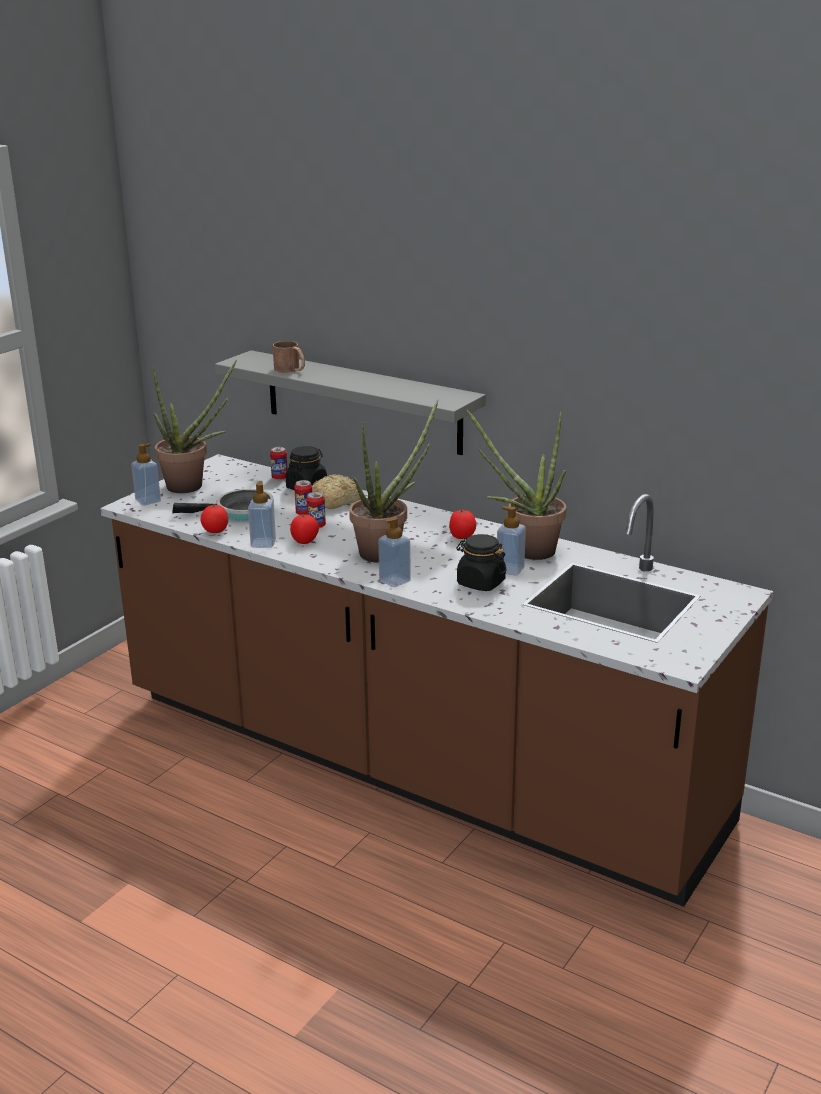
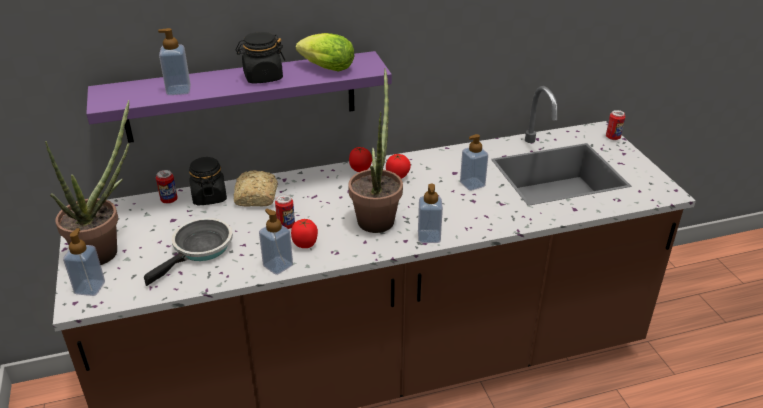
camera: 50 degrees left, 10 degrees up
(215, 531) = (216, 280): tomato -> tomato (360, 170)
(291, 370) = (178, 90): brown mug -> soap dispenser
(304, 513) = (254, 220): can -> can (613, 137)
(362, 402) = (241, 97): grey shelf -> purple shelf
(415, 391) = (324, 68): none -> lettuce
(480, 583) = (477, 204): black jar -> black jar (263, 77)
(525, 551) = (452, 165): potted plant -> none

